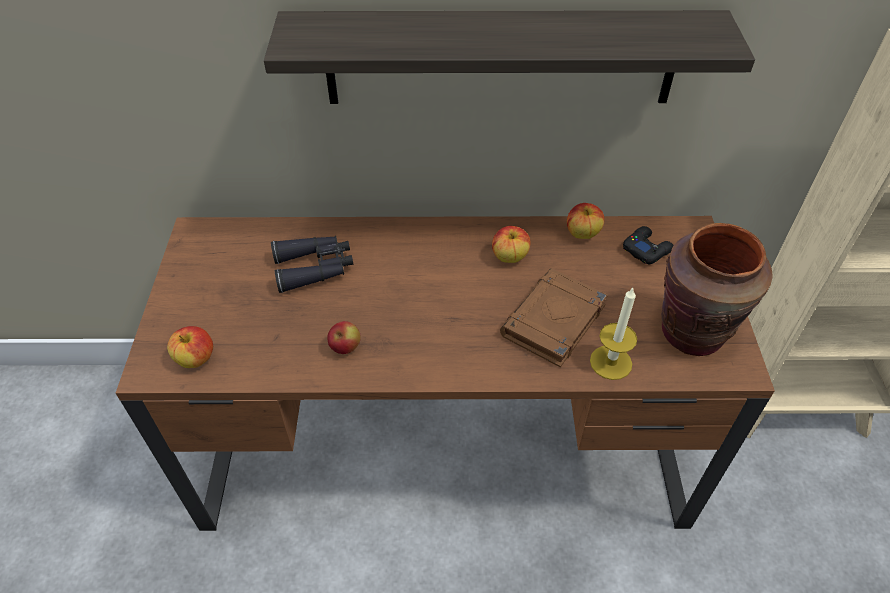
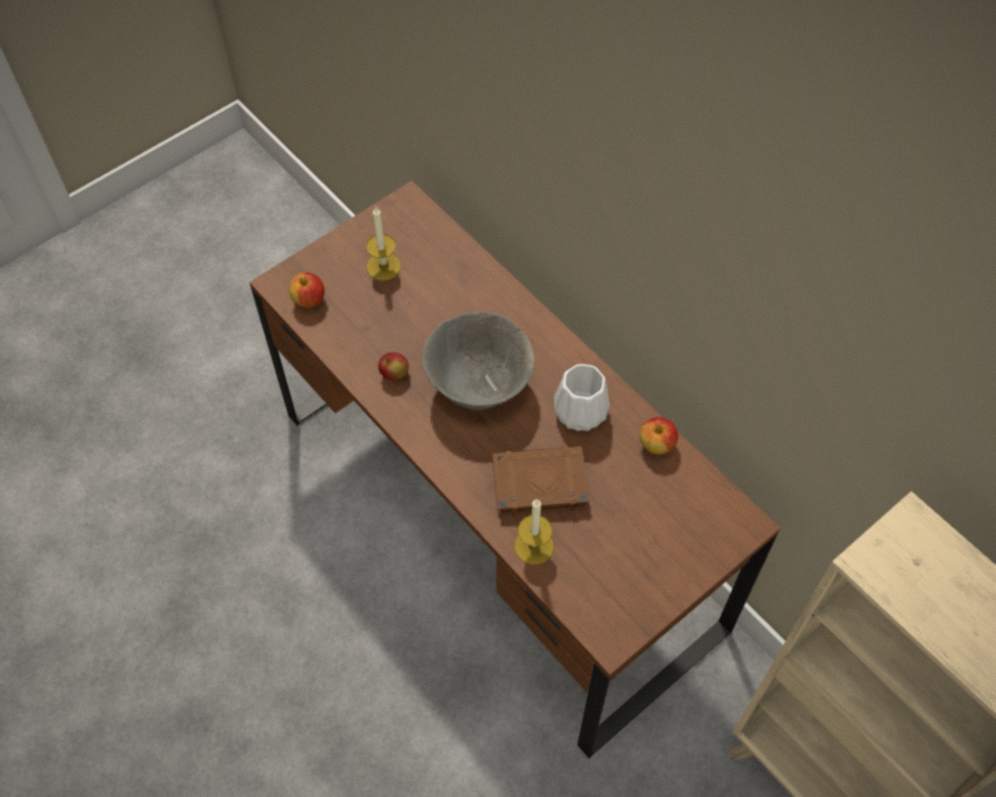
camera: 50 degrees right, 10 degrees up
(232, 286) = (383, 267): none -> candle
(314, 268) = (445, 299): black binoculars -> none
(420, 300) = (478, 385): none -> grey bowl
(500, 58) = (638, 256): shelf -> none
(509, 257) = (578, 412): apple -> white vase
(646, 249) = (684, 502): black game controller -> none
(692, 333) = (617, 586): brown vase -> none

